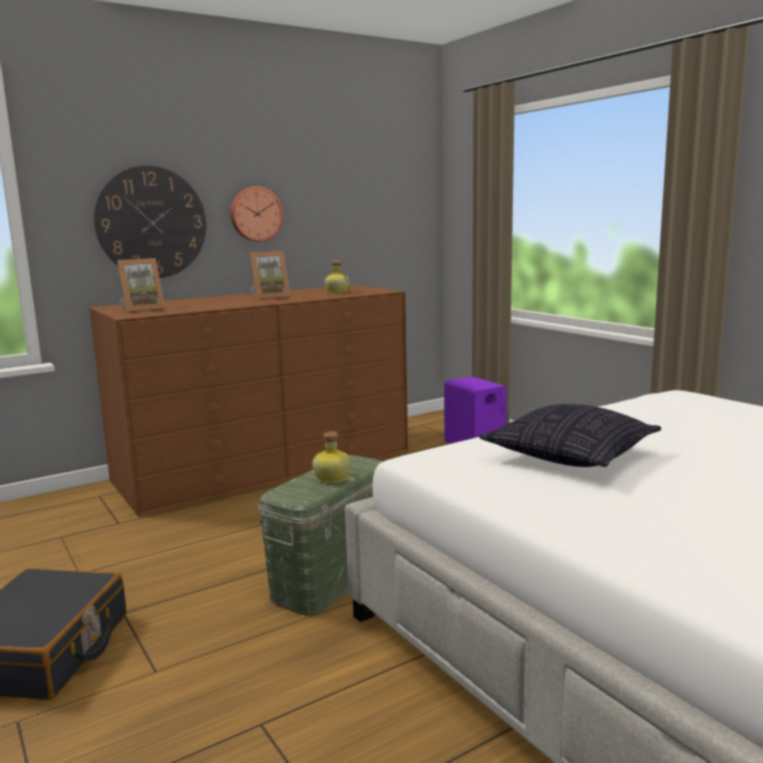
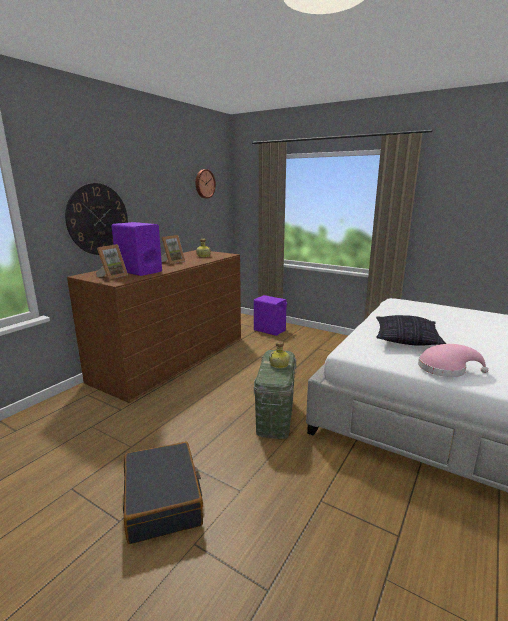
camera: 25 degrees left, 5 degrees up
(193, 305) = (139, 271): none -> purple speaker
(255, 214) = (151, 211): wall clock -> wall clock (204, 184)
(564, 511) = (445, 369): none -> pink hat

